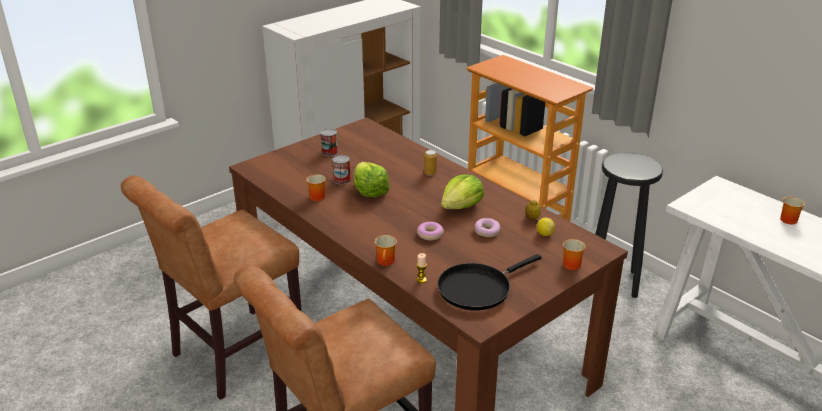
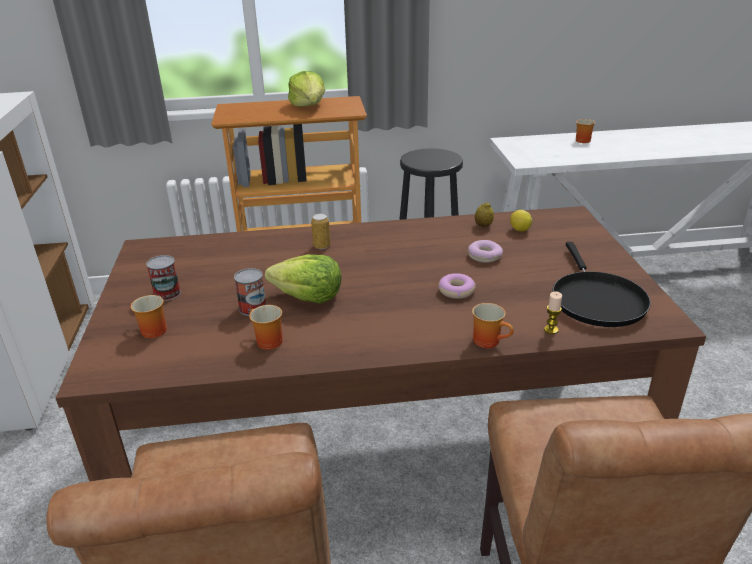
camera: 55 degrees left, 0 degrees up
(461, 206) = (417, 252): lettuce -> lettuce (309, 106)
(570, 263) = (585, 236): mug -> mug (150, 331)

